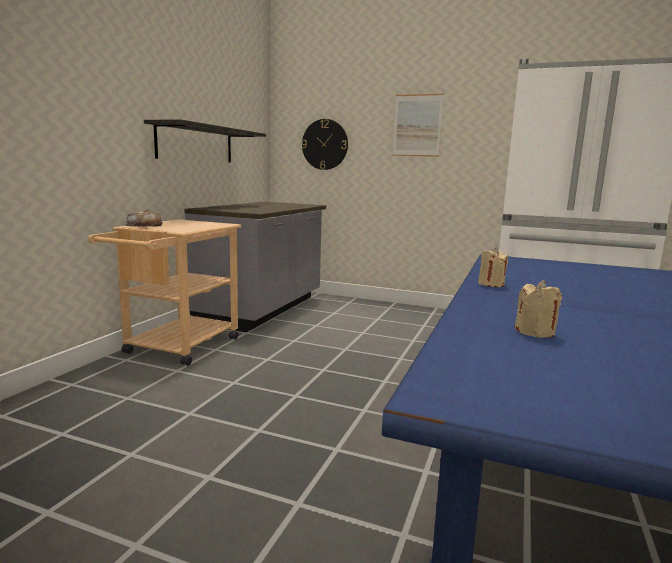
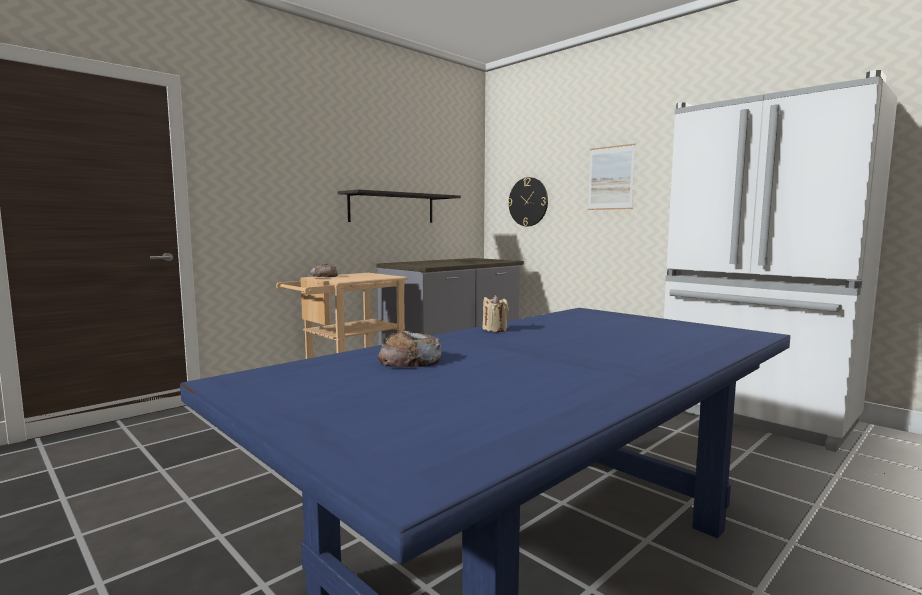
camera: 25 degrees right, 5 degrees down
(535, 332) = (410, 360): beige candle -> bread

